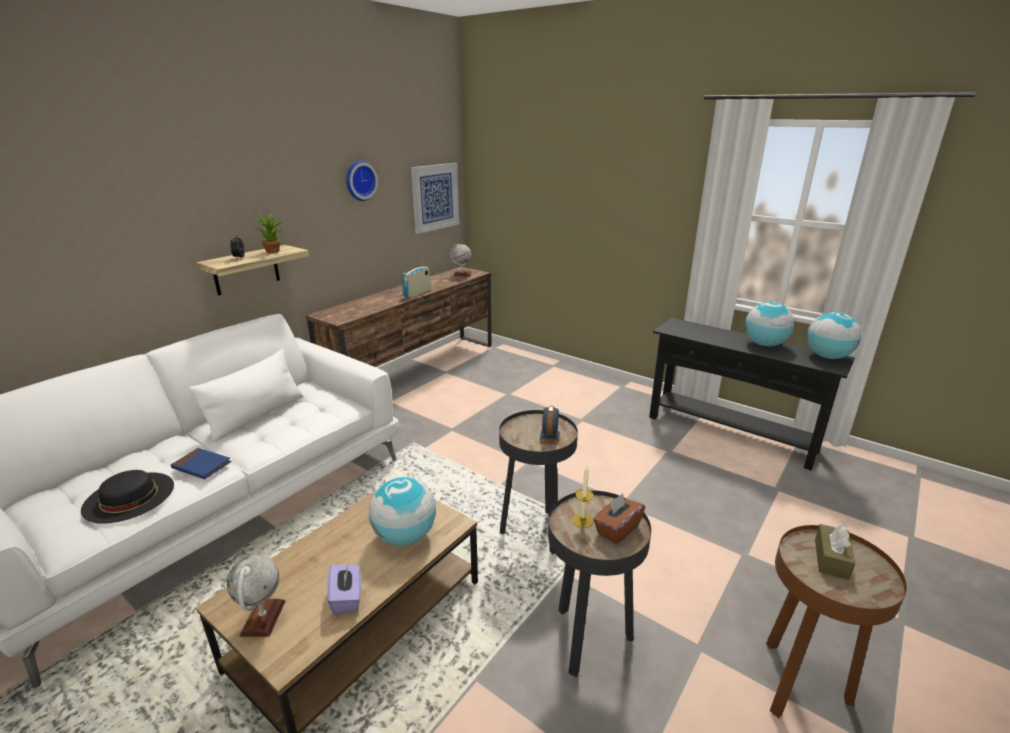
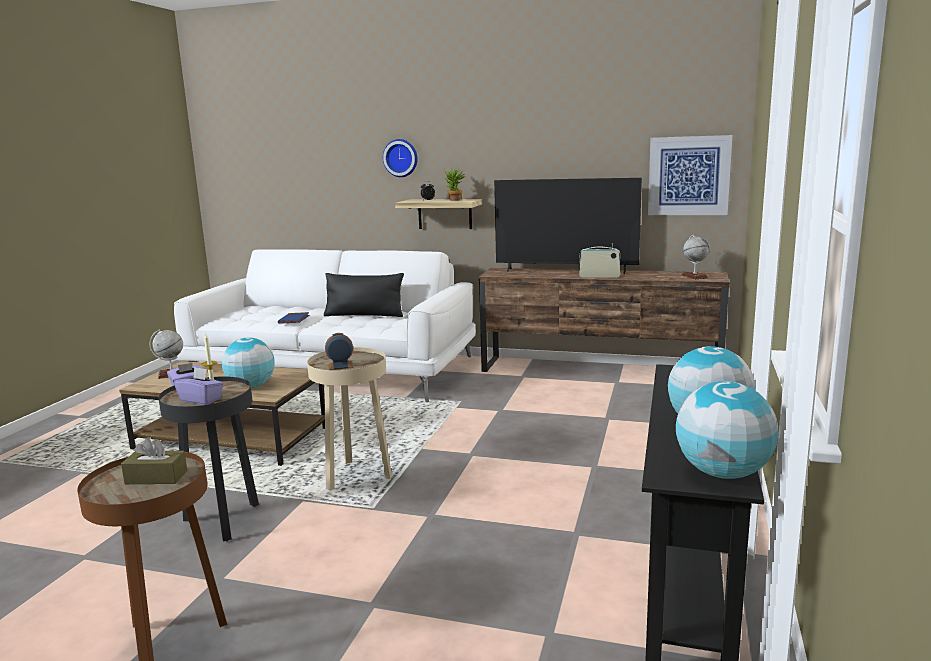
camera: 70 degrees right, 10 degrees down
(129, 497) = (257, 317): black hat -> none
(257, 416) = (364, 315): white pillow -> black pillow
(359, 180) = (574, 148): wall clock -> wall clock (401, 158)
(377, 297) = (565, 271): none -> television
(535, 532) = (355, 477): black side table -> beige side table
(617, 529) = (201, 400): brown tissue box -> purple tissue box

